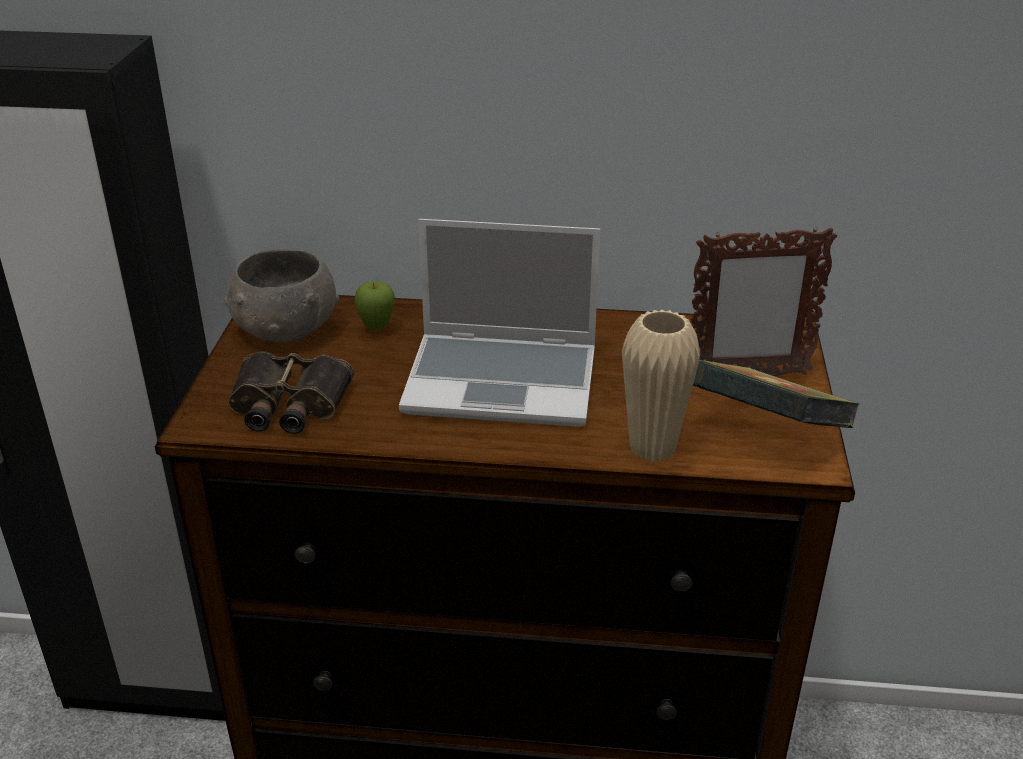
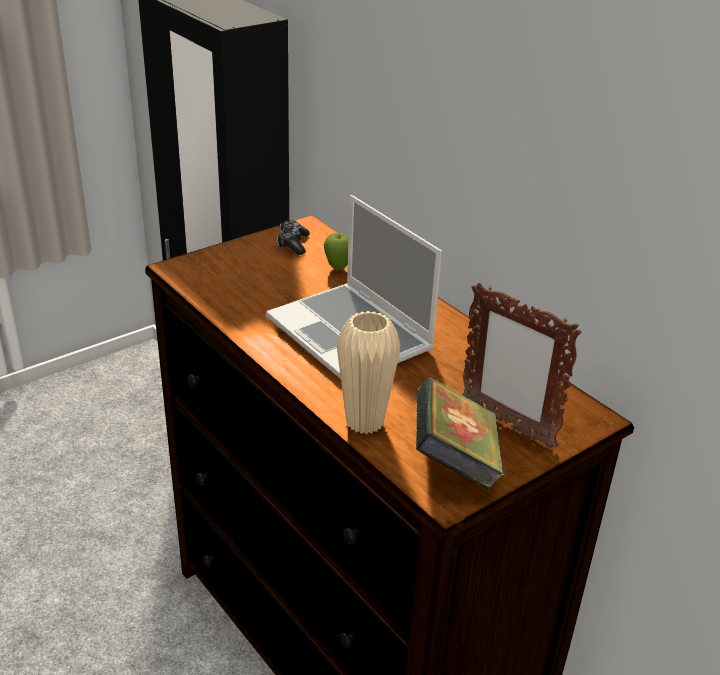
camera: 45 degrees right, 0 degrees up
(284, 329) = (292, 244): grey bowl -> game controller
(288, 404) = (227, 282): binoculars -> none

